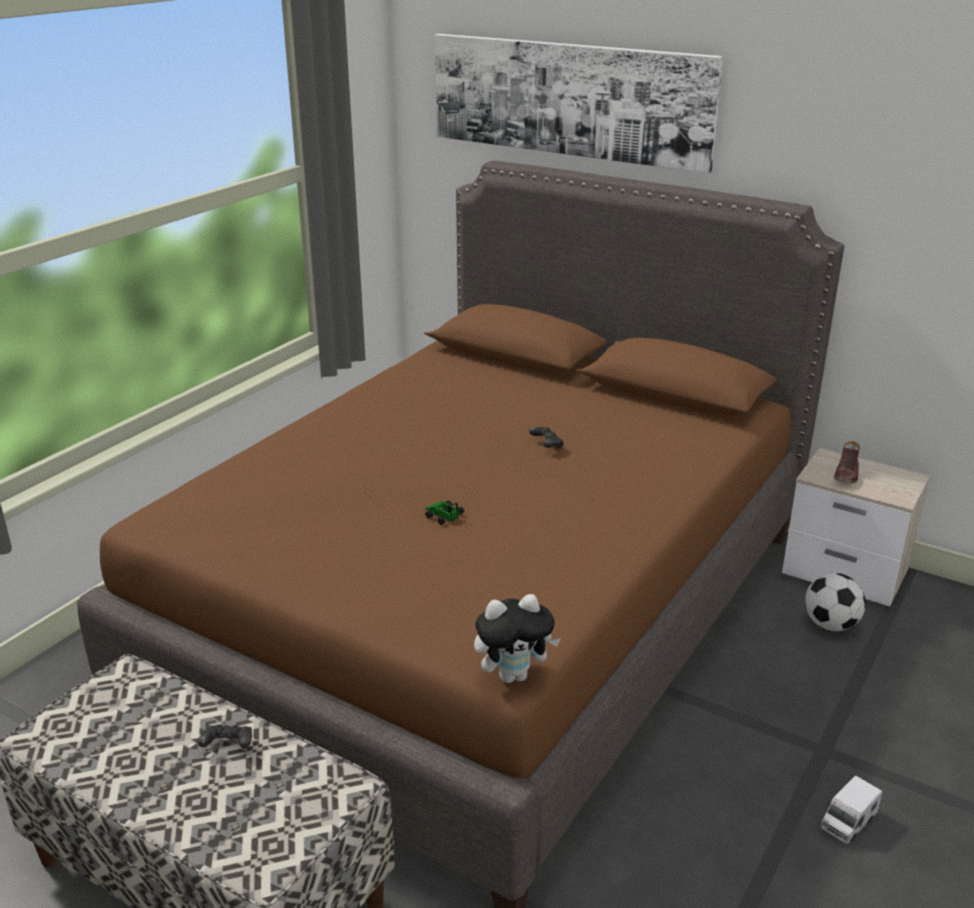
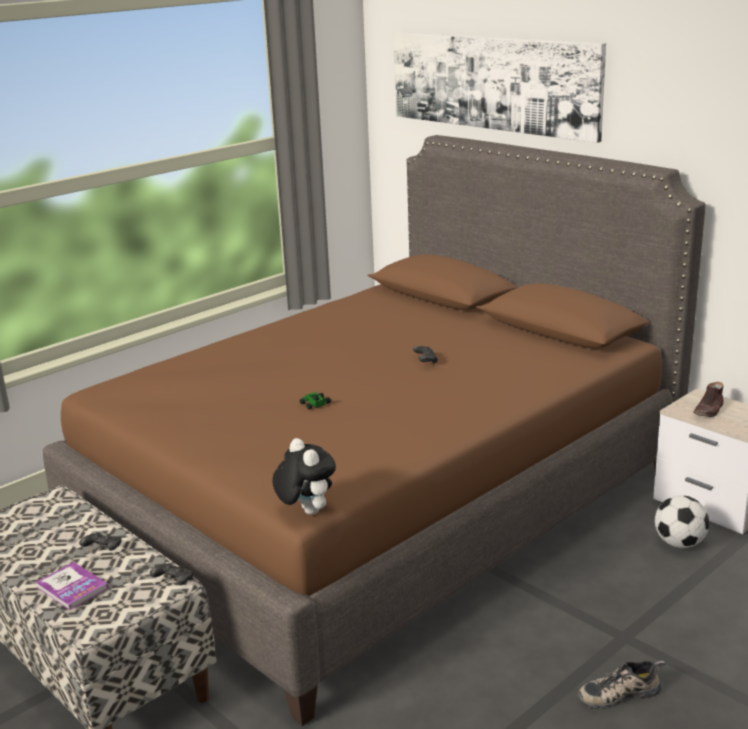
camera: 15 degrees right, 5 degrees down
(211, 810) = (72, 587): none -> book
(346, 782) = (174, 582): none -> black game controller
(514, 675) = (305, 511): plush toy -> plush toy turned 120 degrees counterclockwise
(848, 822) = (619, 692): toy truck -> shoe

